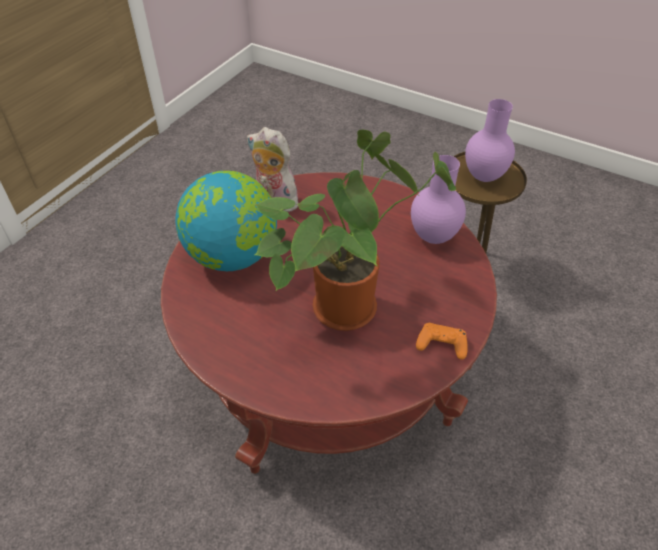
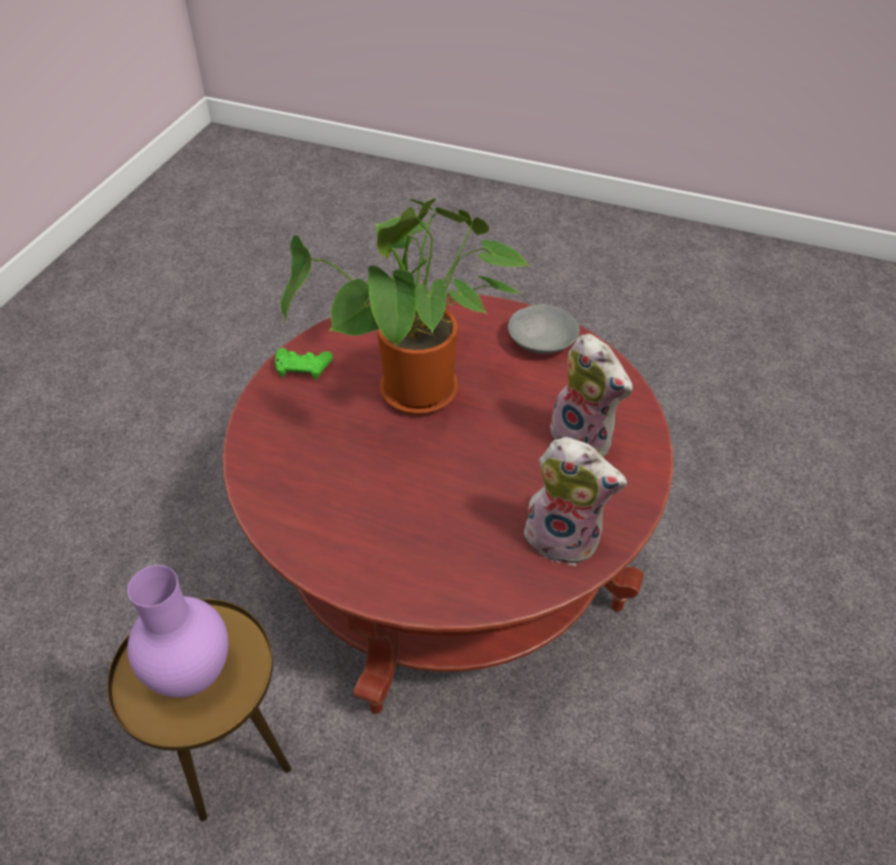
camera: 170 degrees right, 0 degrees up
(225, 345) = (542, 340): none -> grey bowl
(233, 256) = (584, 439): globe -> plush toy
(434, 238) = (301, 504): purple vase -> none
(441, 344) = (302, 367): orange game controller -> green game controller

